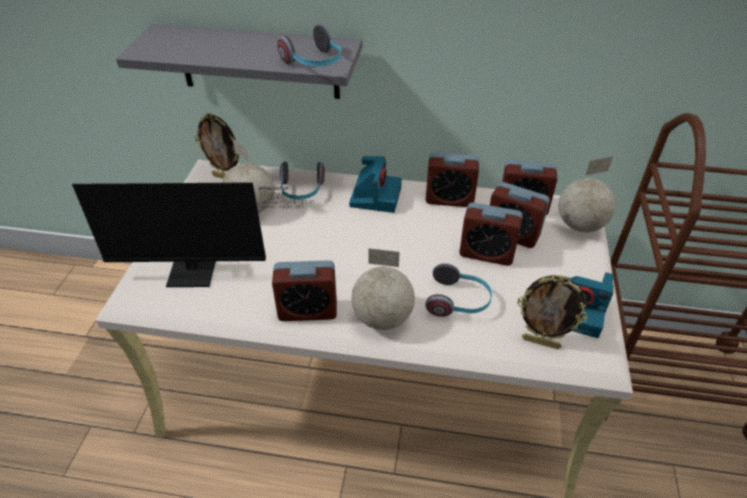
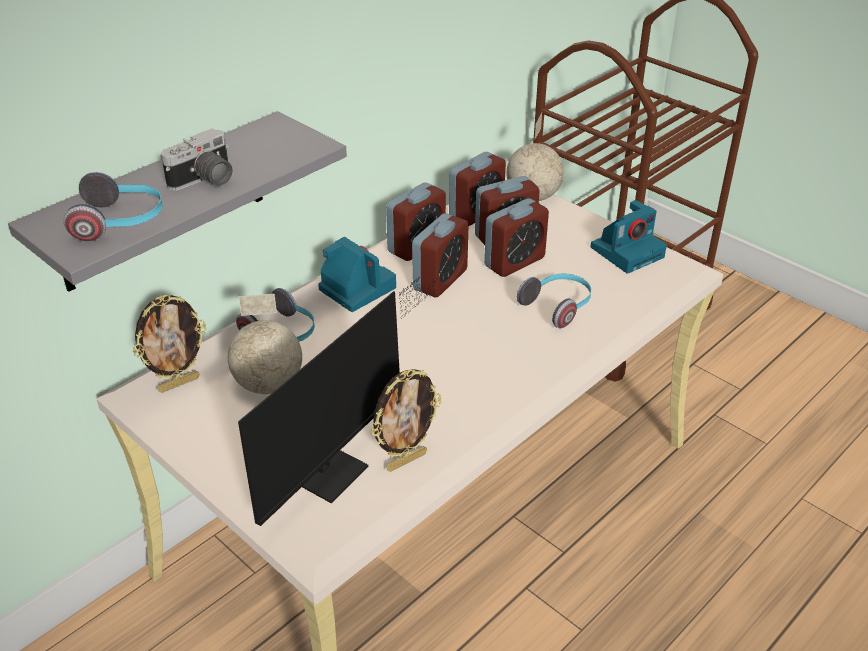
camera: 55 degrees left, 5 degrees down
(247, 52) = (205, 181): none -> camera
(308, 310) = (479, 405): alarm clock -> alarm clock (440, 280)
(314, 63) = (292, 151): headphones -> headphones (120, 222)
(383, 319) = (537, 360): globe -> none
(541, 342) = (644, 287): picture frame -> picture frame (406, 460)

